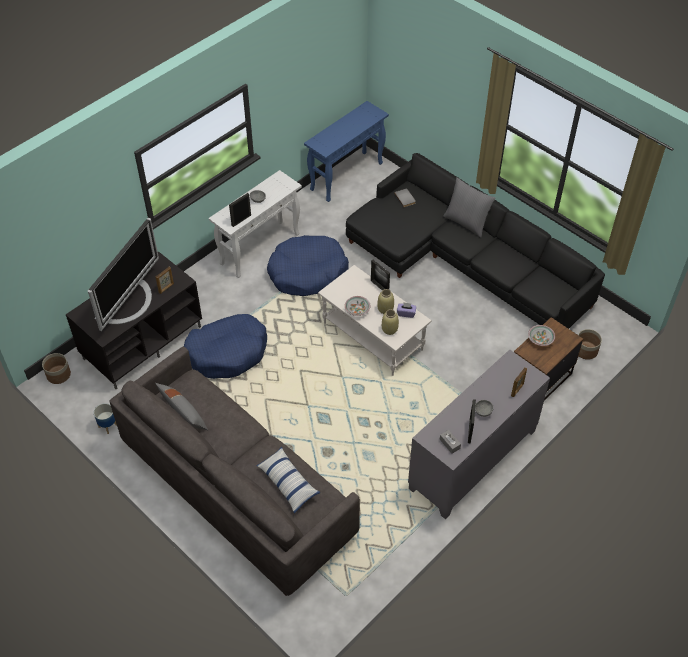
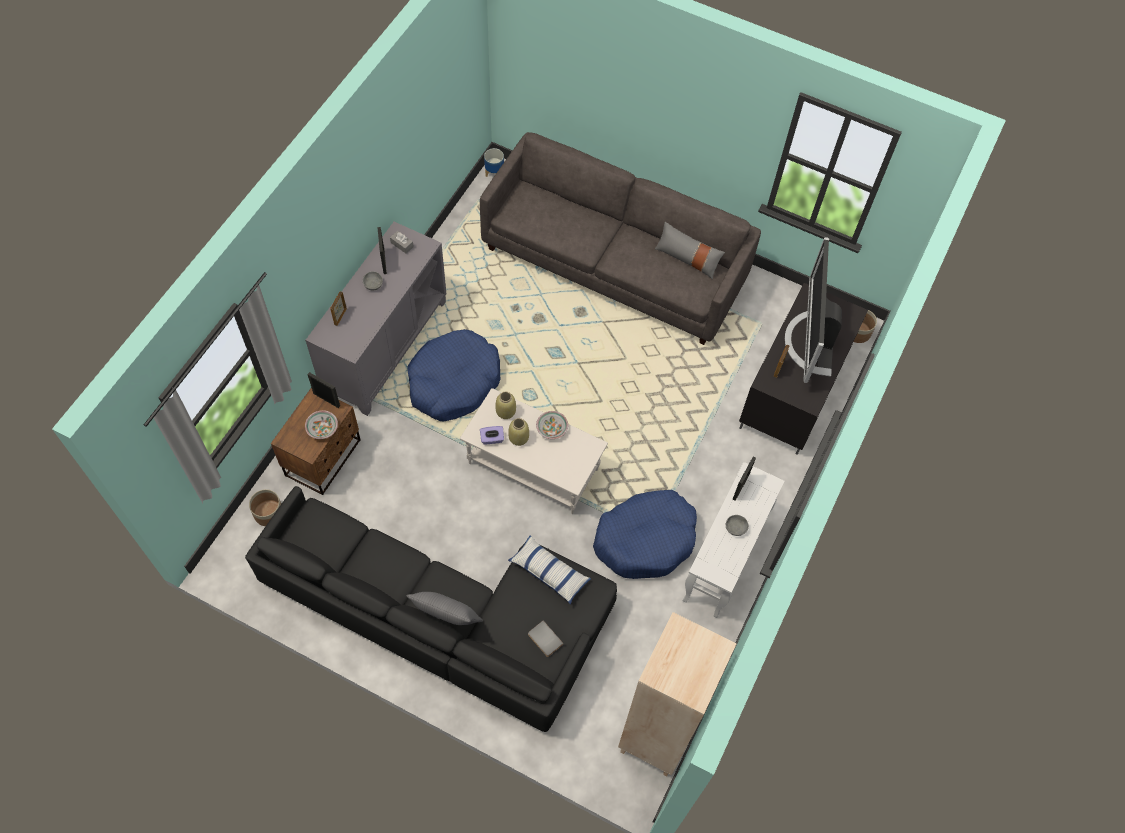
camera: 160 degrees right, 10 degrees up
(108, 425) = (772, 292): planter -> planter (494, 173)
(227, 352) = (692, 403): blue dog bed -> blue dog bed (454, 382)
(288, 483) = (555, 217): pillow -> pillow (549, 572)
(347, 176) = (657, 737): blue console table -> beige bookcase
(379, 287) = (535, 469): picture frame -> picture frame (326, 399)

